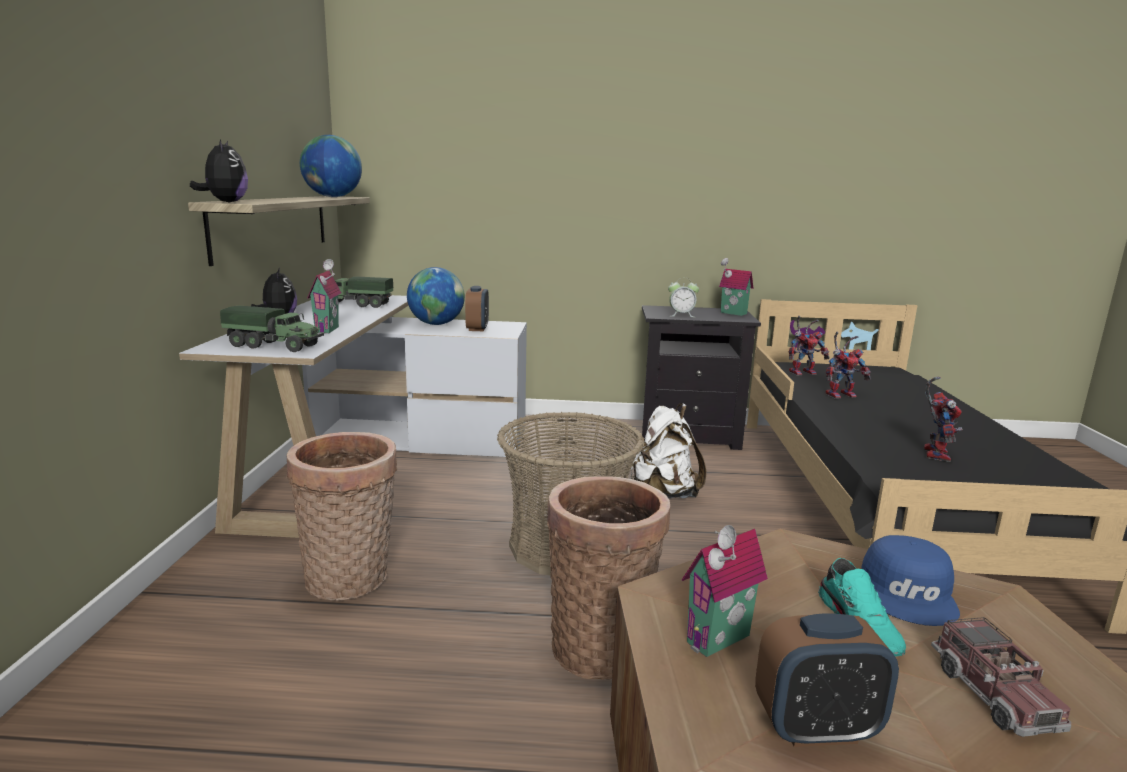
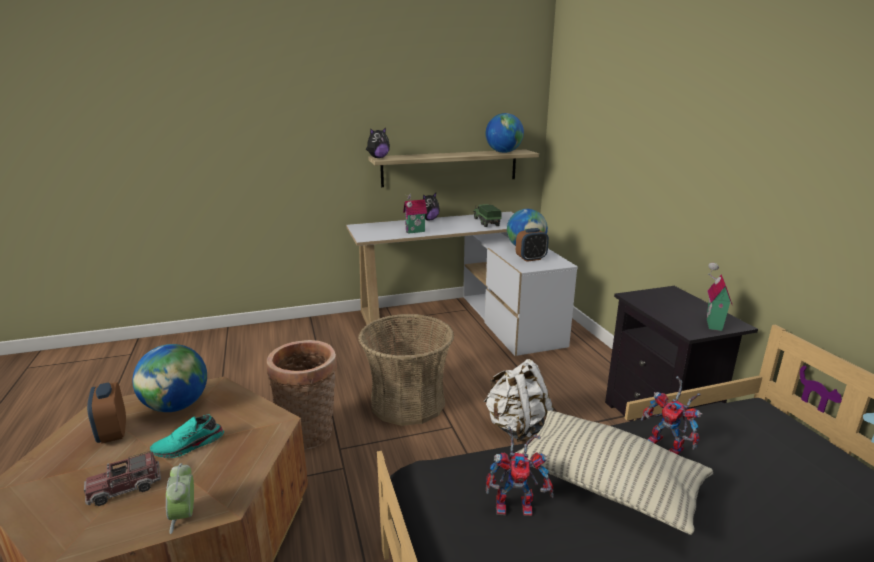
camera: 70 degrees right, 5 degrees up
(275, 346) = (371, 232): toy truck -> none
(351, 580) = (338, 352): basket -> none
(681, 315) = (653, 304): alarm clock -> alarm clock (184, 516)
(721, 641) = (177, 406): toy house -> globe
(803, 372) = (733, 420): toy robot -> none
(895, 421) = (607, 484): none -> pillow
(909, 593) = (225, 465): blue cap -> none

